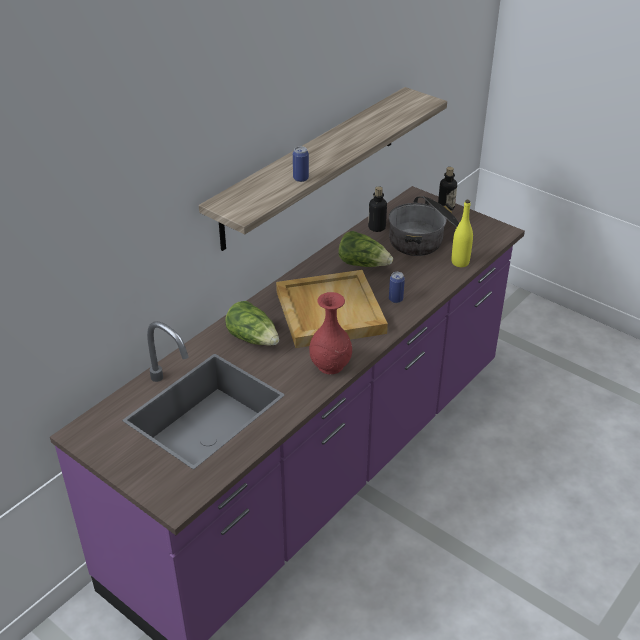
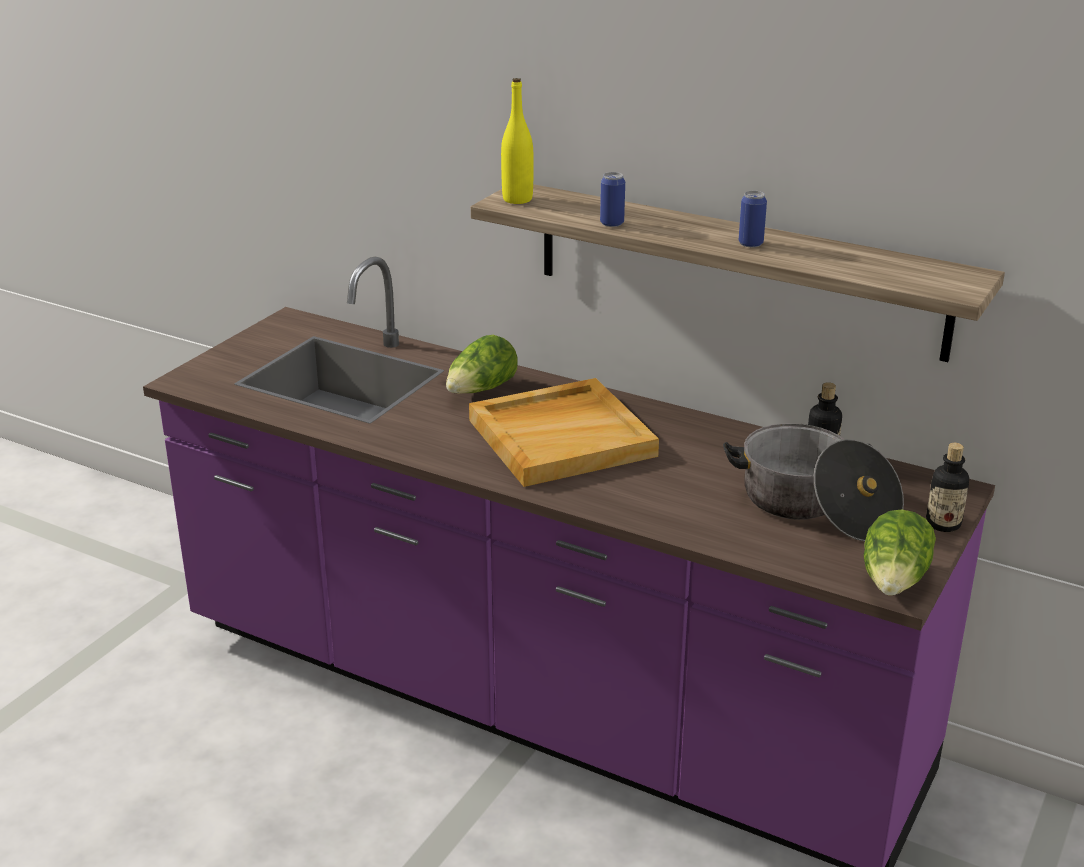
camera: 80 degrees right, 10 degrees down
(330, 366) = (435, 448): red vase -> none
(363, 264) = (702, 455): lettuce -> lettuce (895, 581)
(395, 299) = (616, 489): can -> can (750, 243)
(460, 262) = (757, 545): yellow bottle -> yellow bottle (517, 199)

